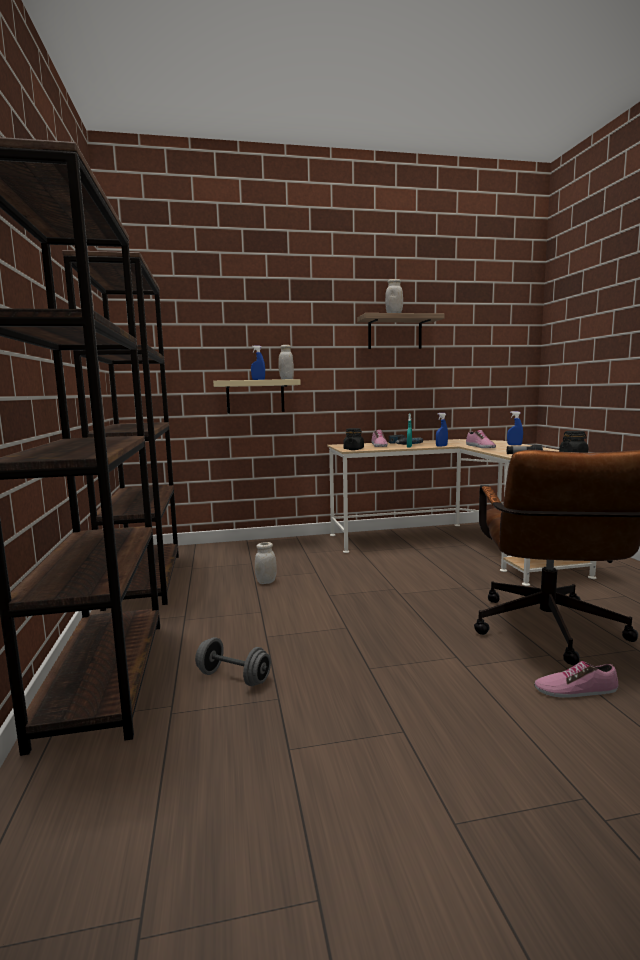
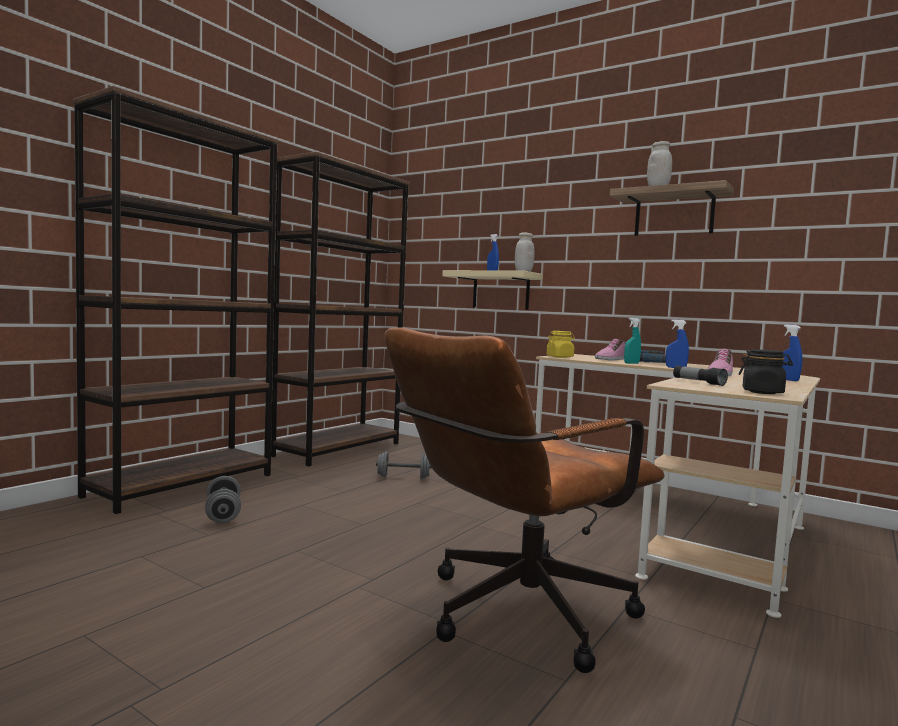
camera: 45 degrees right, 5 degrees down
(266, 582) = (403, 477): white jar -> grey dumbbell
(353, 449) = (560, 357): black jar -> yellow jar
(575, 689) = (383, 652): shoe -> none

